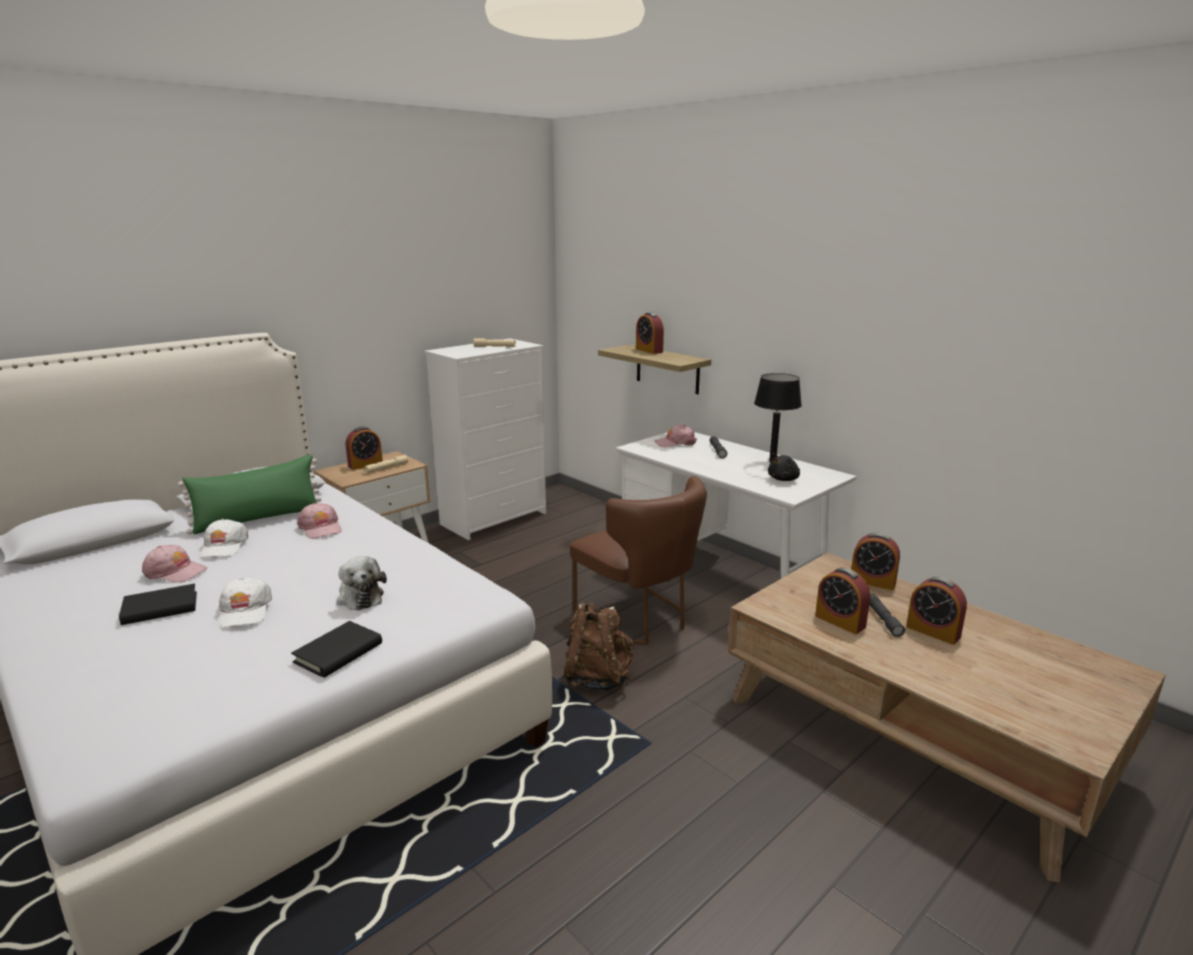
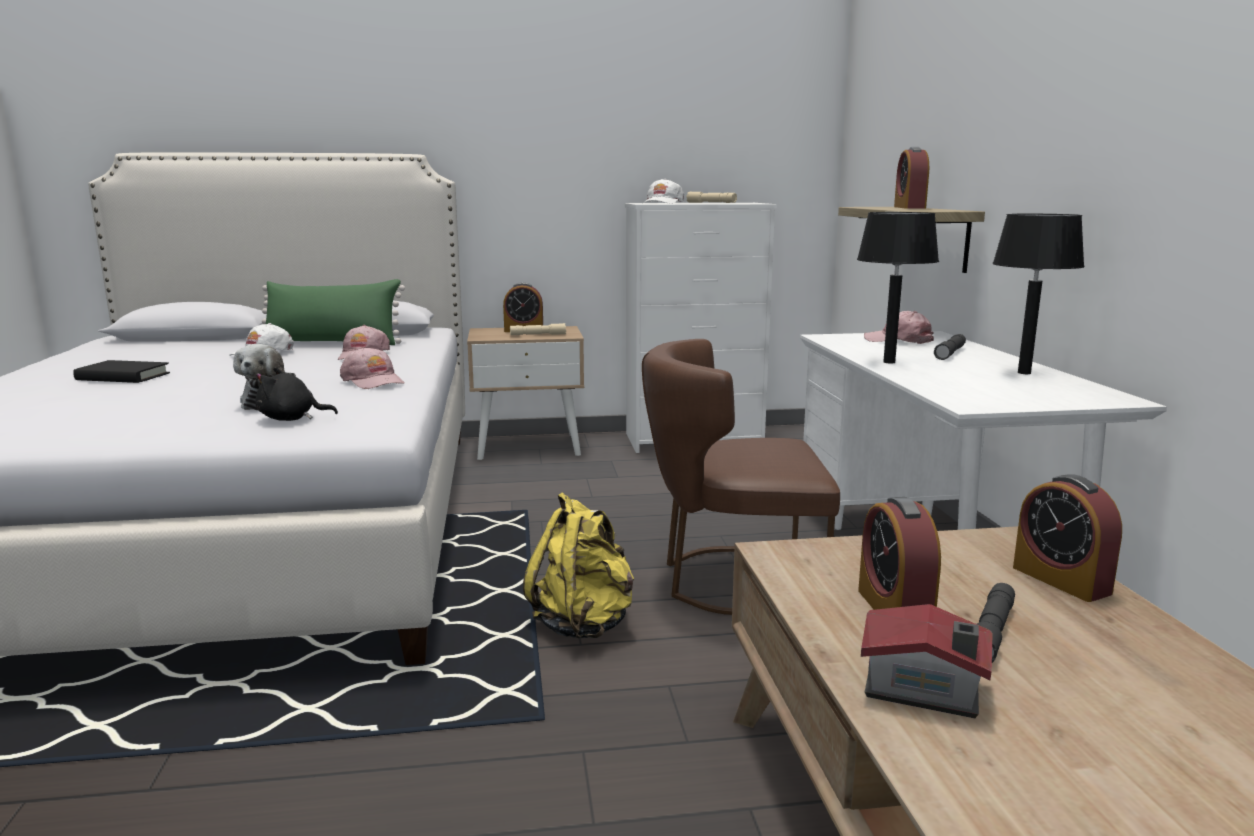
camera: 35 degrees right, 5 degrees down
(175, 572) = (190, 360): pink cap -> pink cap (373, 381)
(244, 611) = (164, 389): white cap -> white cap (662, 203)
(338, 653) = (151, 431): black book -> none
(597, 678) = (584, 624): brown backpack -> yellow backpack
(640, 619) = (731, 580): brown chair -> brown chair turned 90 degrees clockwise
(703, 466) = (889, 362): none -> black table lamp
(784, 479) = (1002, 390): black plush toy -> black plush toy (291, 419)
(897, 657) = (924, 691): none -> toy house
(933, 631) = (1079, 682): alarm clock -> none

